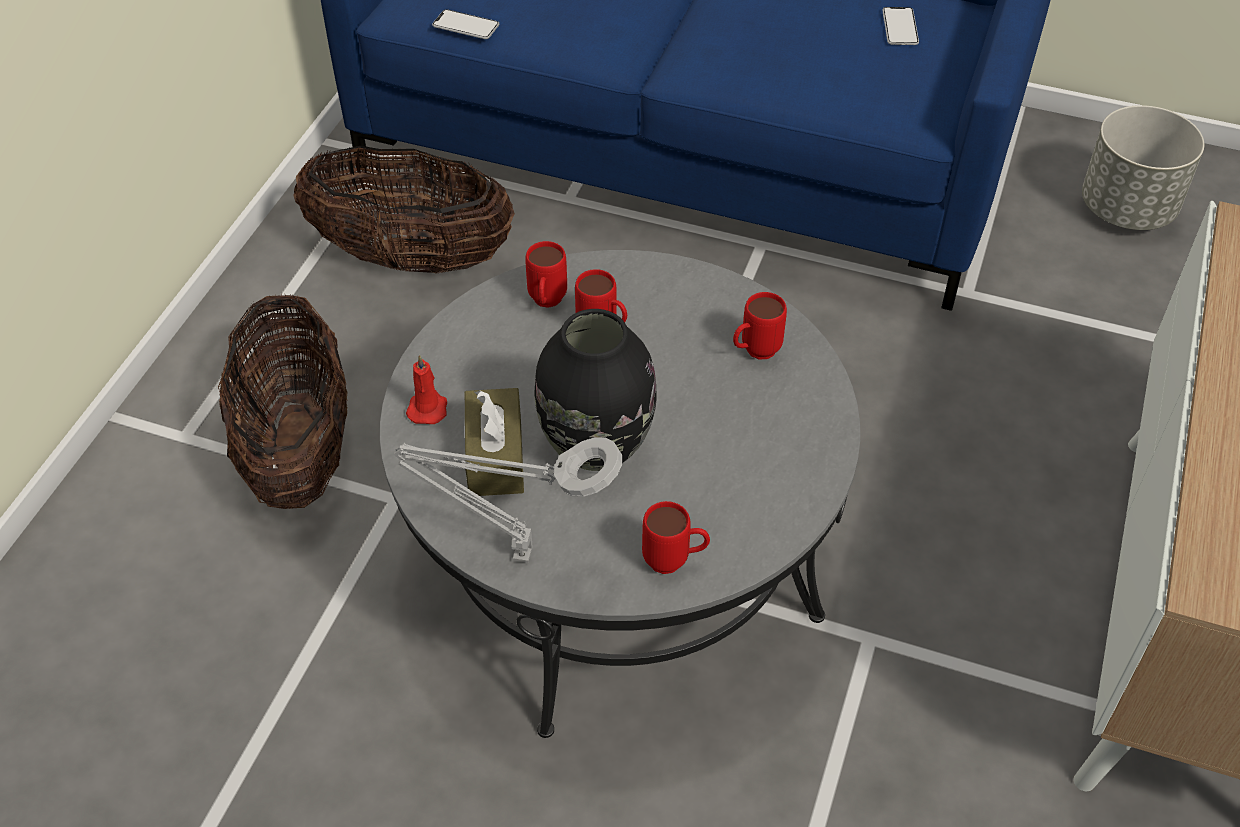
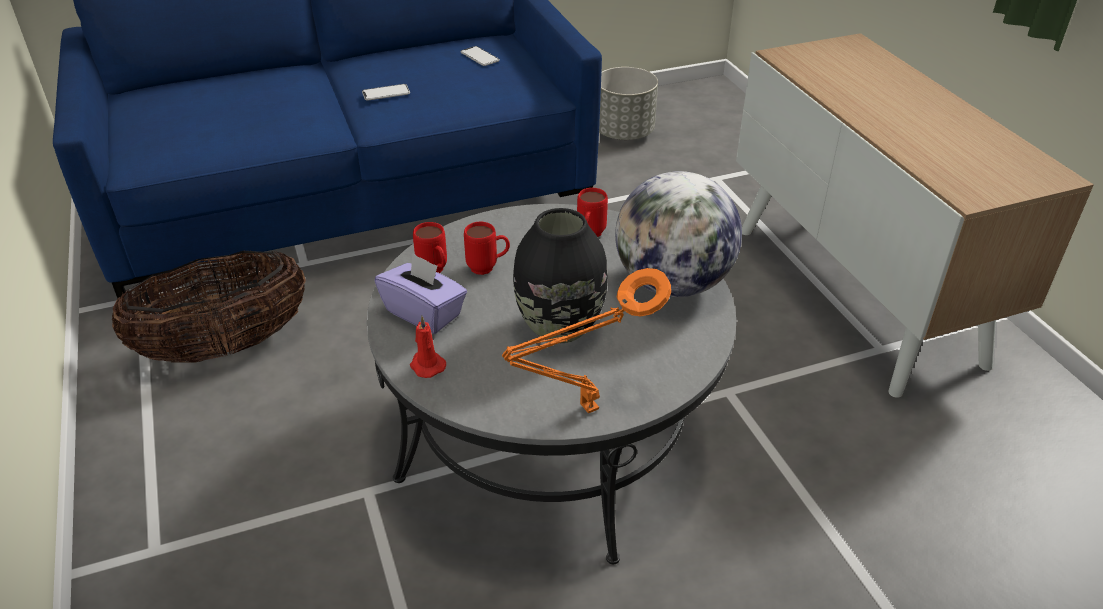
camera: 40 degrees left, 10 degrees down
(298, 449) = (260, 504): basket -> none
(466, 26) = (198, 152): phone -> phone (386, 93)
(486, 346) = (424, 313): none -> purple tissue box
(495, 455) = (504, 366): brown tissue box -> none
(515, 554) = (584, 410): grey table lamp -> orange table lamp
(674, 562) = (679, 358): red mug -> none
(776, 469) = (673, 284): none -> globe

